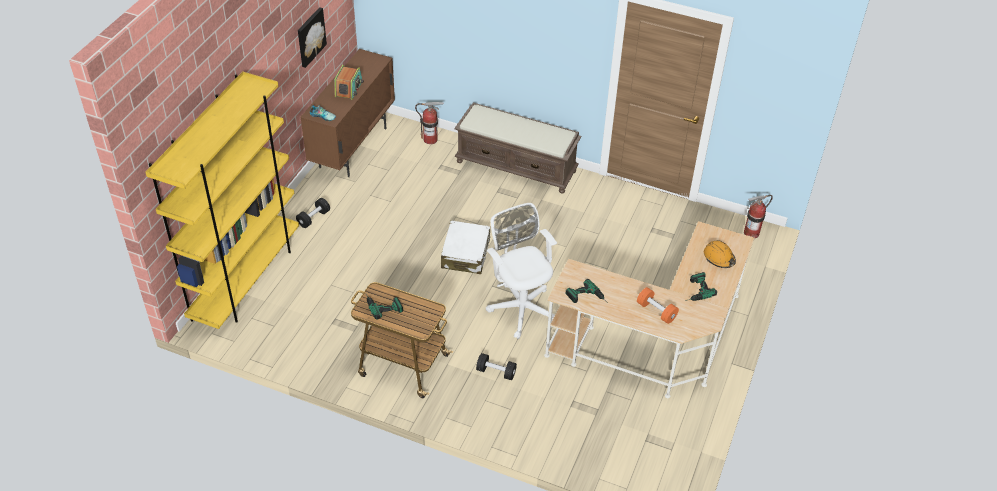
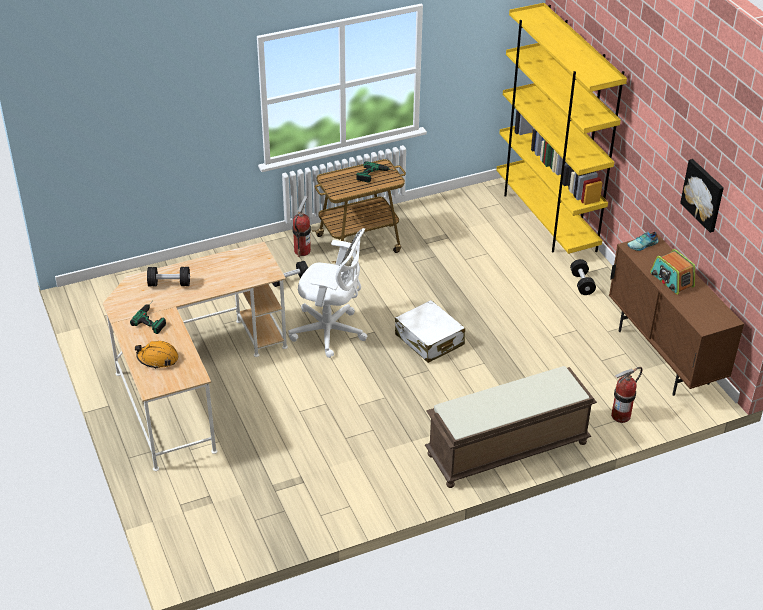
camera: 135 degrees right, 5 degrees down
(587, 298) = (234, 260): power drill -> none
(656, 311) = (169, 284): orange dumbbell -> black dumbbell
(751, 233) = (198, 551): fire extinguisher -> fire extinguisher (302, 250)

